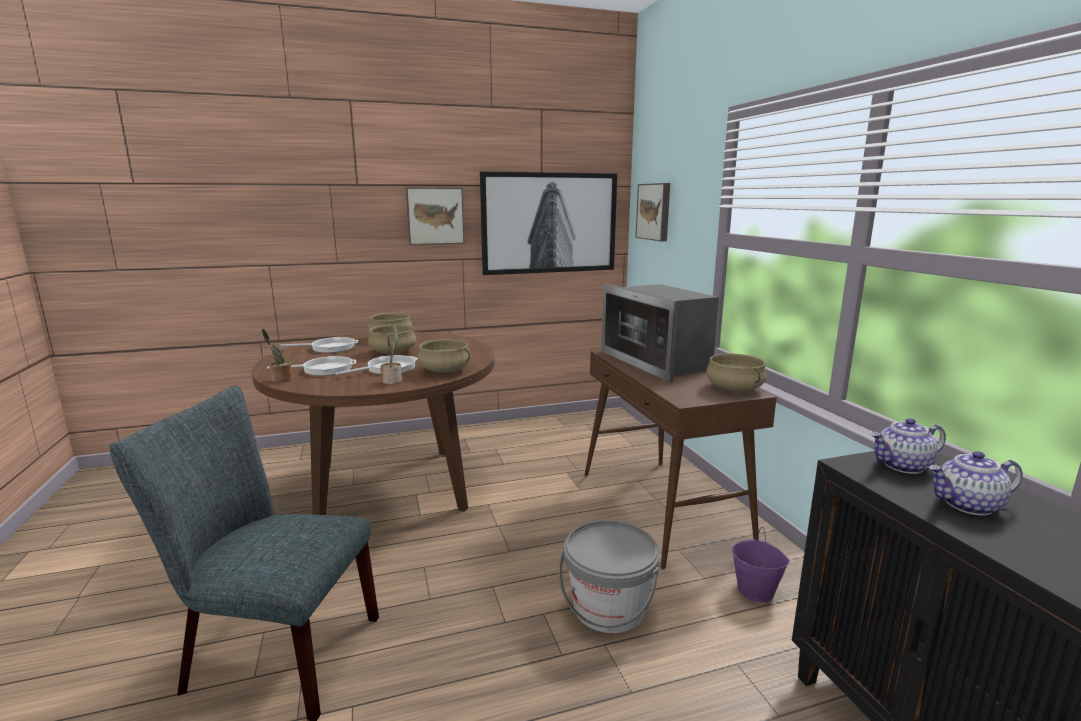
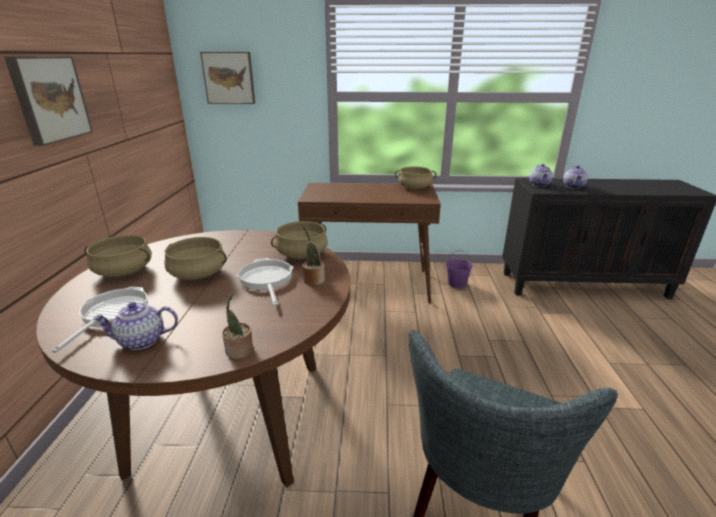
camera: 70 degrees left, 10 degrees up
(297, 359) = (141, 341): none -> teapot
(324, 369) = (224, 318): frying pan -> none
(549, 223) = (139, 96): picture -> none
(608, 608) = (459, 330): grey bucket -> none
(657, 361) = (347, 191): microwave -> none

